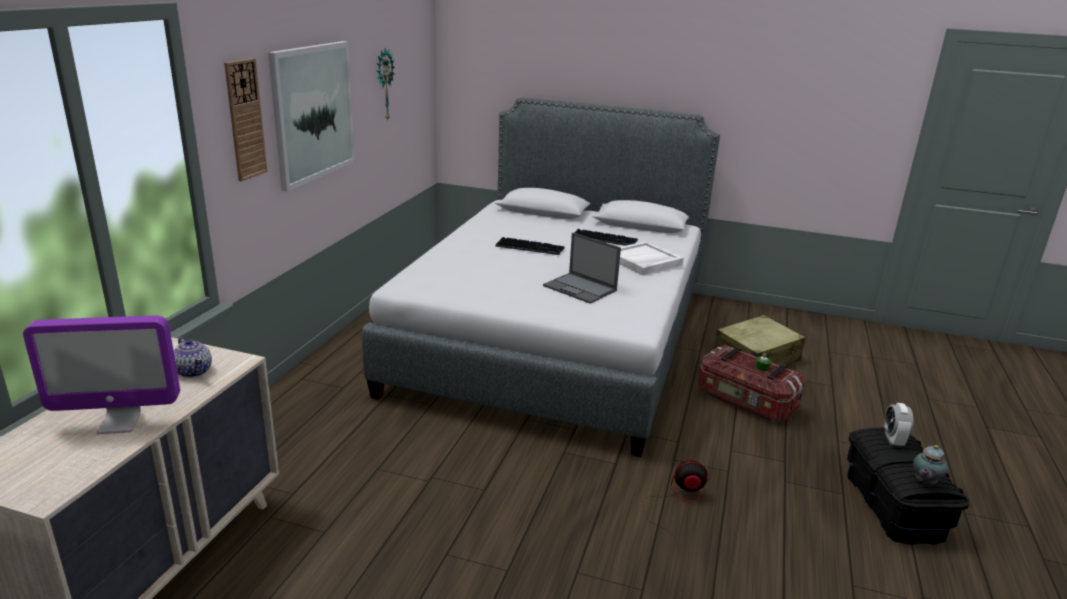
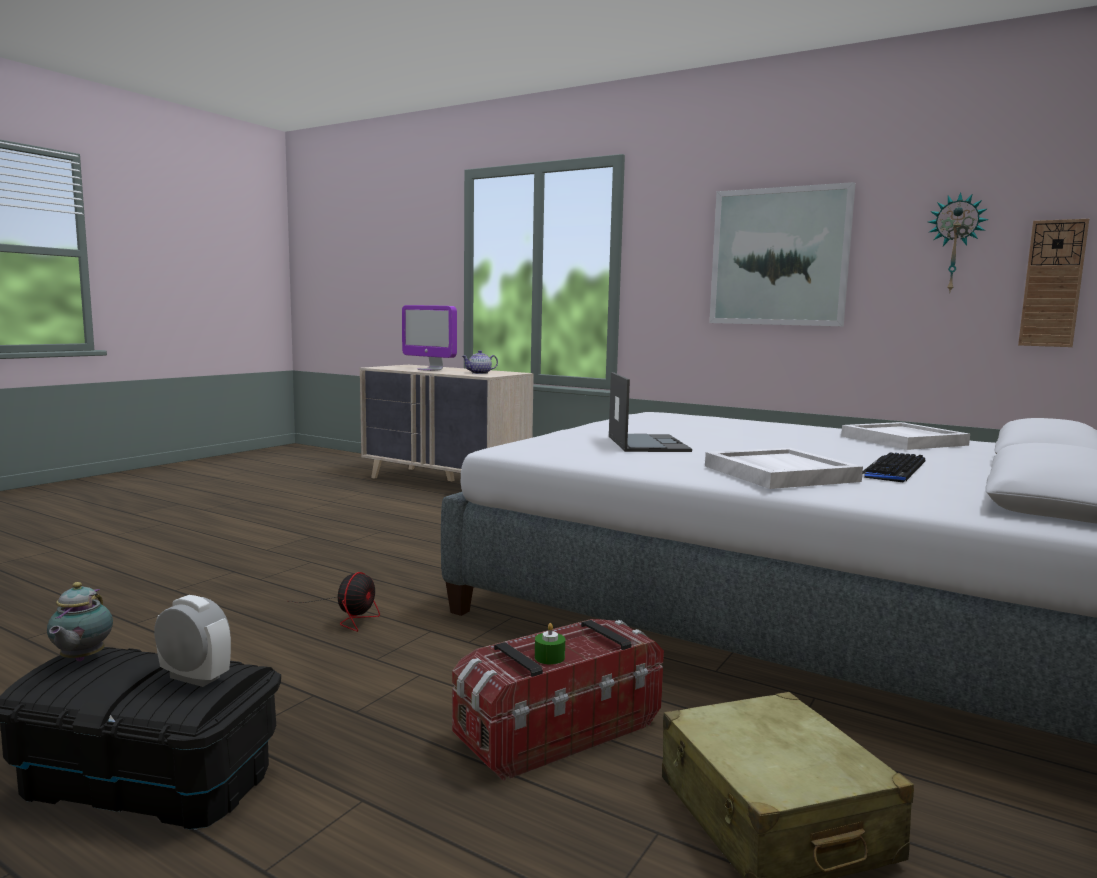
camera: 105 degrees right, 15 degrees down
(119, 423) = (430, 370): monitor -> monitor turned 60 degrees counterclockwise
(245, 120) = (677, 248): wall clock -> wall clock (1052, 283)
(505, 227) = (904, 440): none -> white tray
(529, 248) = (807, 440): keyboard -> none
(580, 288) = (647, 443): laptop -> laptop turned 120 degrees clockwise
(924, 482) = (80, 659): teapot -> teapot turned 150 degrees counterclockwise

